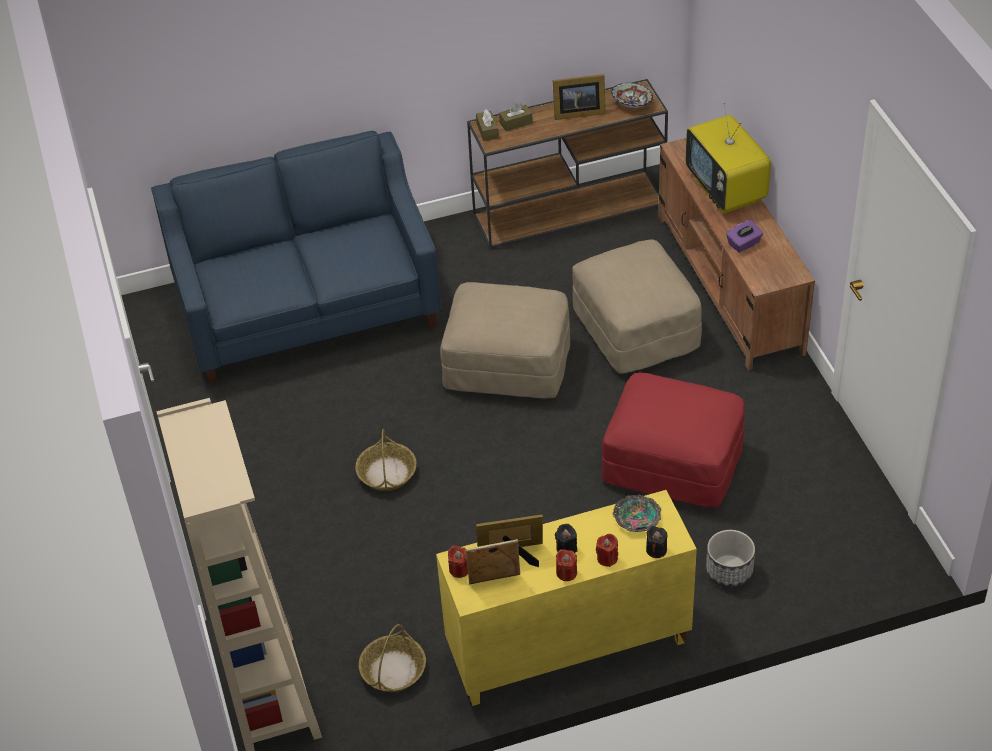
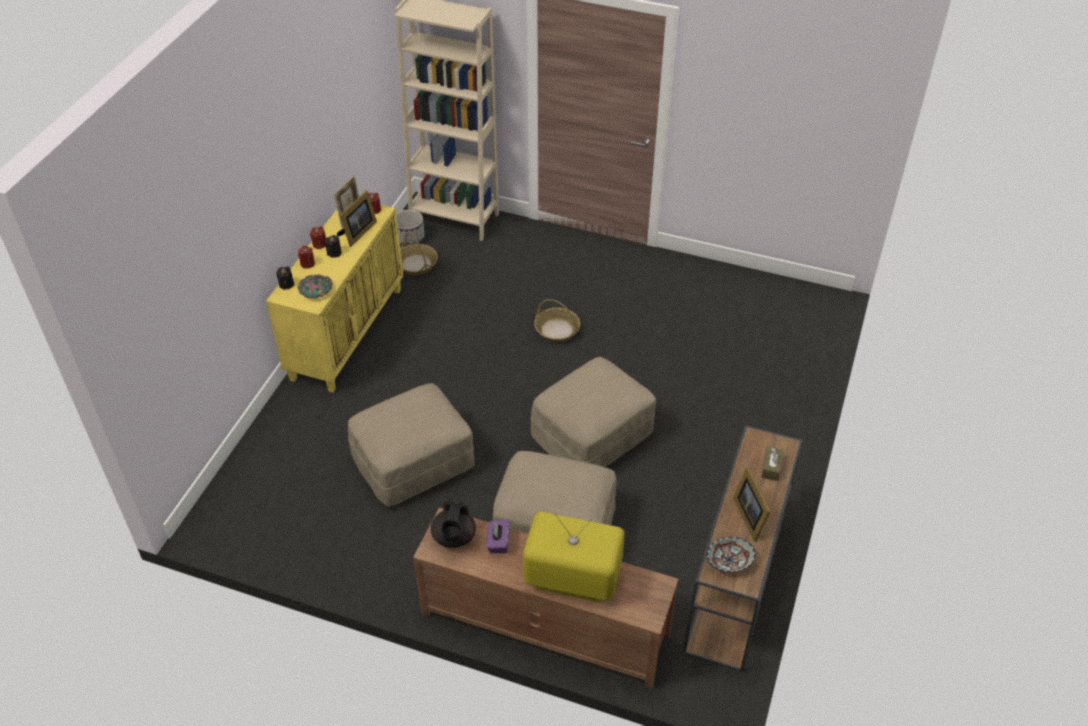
camera: 125 degrees right, 0 degrees up
(306, 307) = (754, 368): blue sofa -> none
(487, 131) = (776, 444): brown tissue box -> none
(577, 112) = (750, 516): picture frame -> picture frame turned 45 degrees counterclockwise
(673, 464) = (413, 463): red ottoman -> beige ottoman
(729, 572) = (306, 432): planter -> planter (409, 238)
(770, 269) = (454, 537): none -> black teapot

